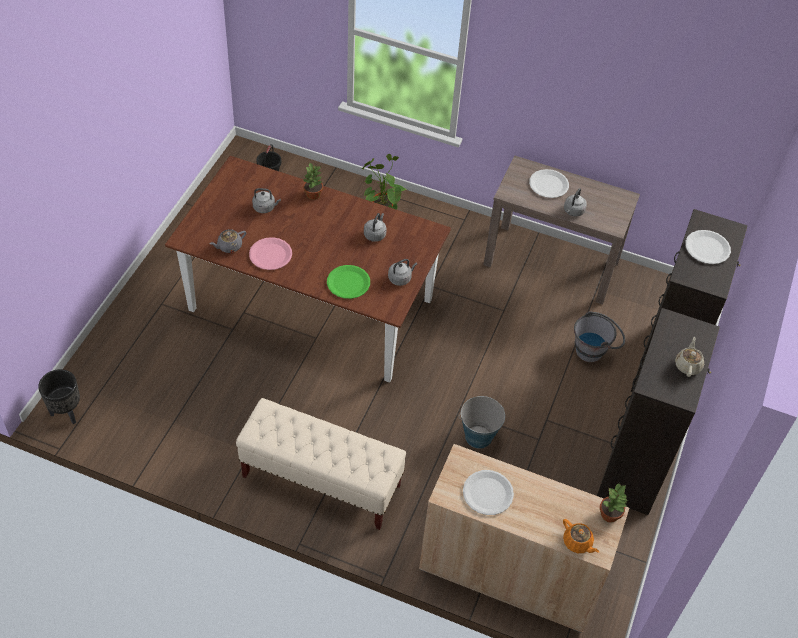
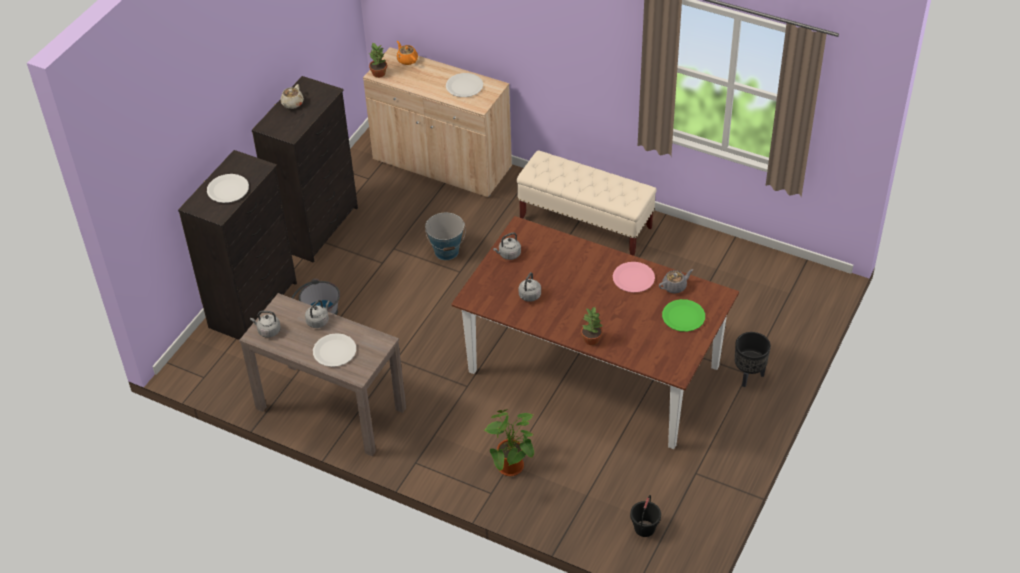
camera: 170 degrees left, 5 degrees down
(66, 413) = (814, 278): black planter -> black planter (749, 376)
(265, 207) = (641, 326): grey kettle -> grey kettle (268, 331)
(348, 283) = (559, 251): green plate -> green plate (683, 316)

